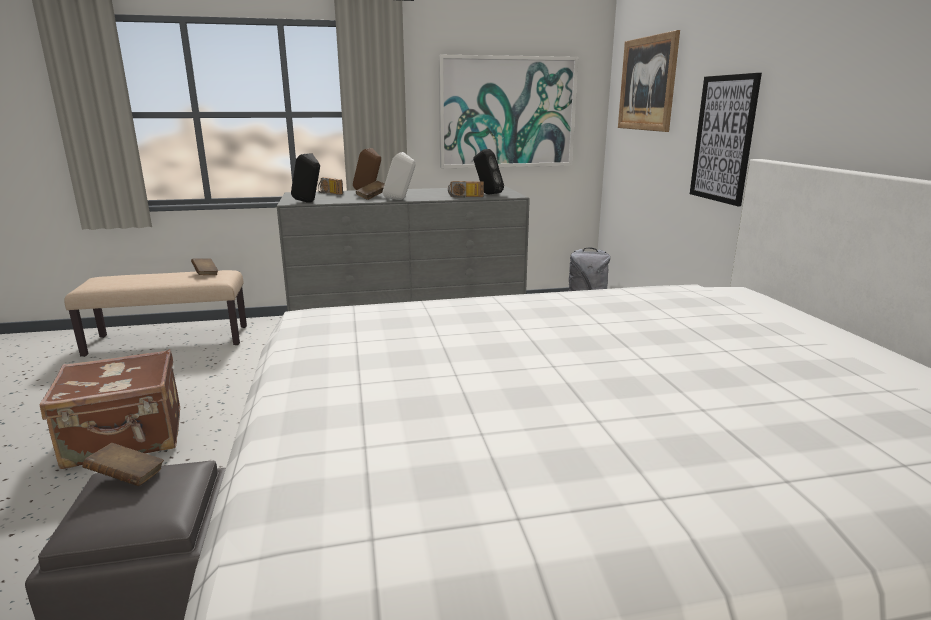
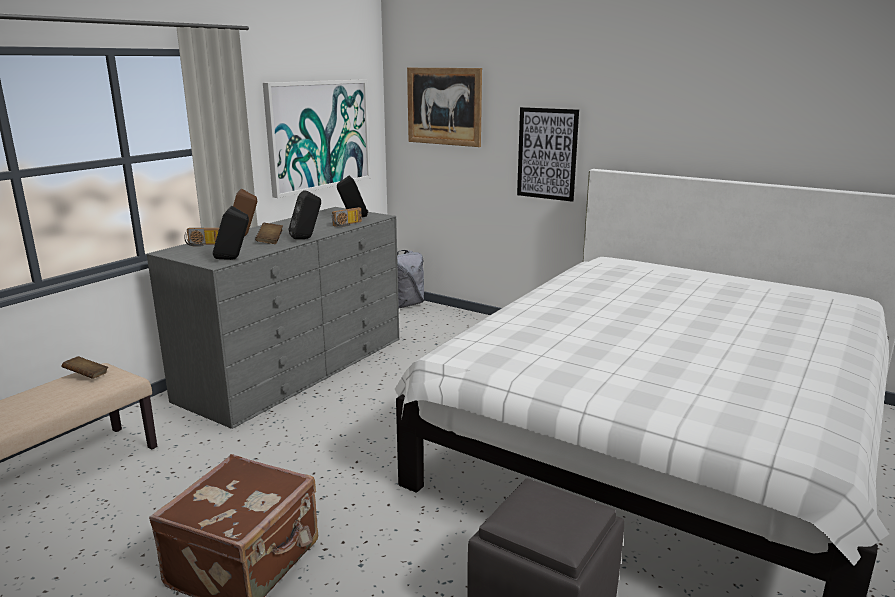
camera: 45 degrees left, 0 degrees up
(127, 478) = (519, 510): brown book -> none
(400, 200) = (307, 238): white speaker -> black speaker

